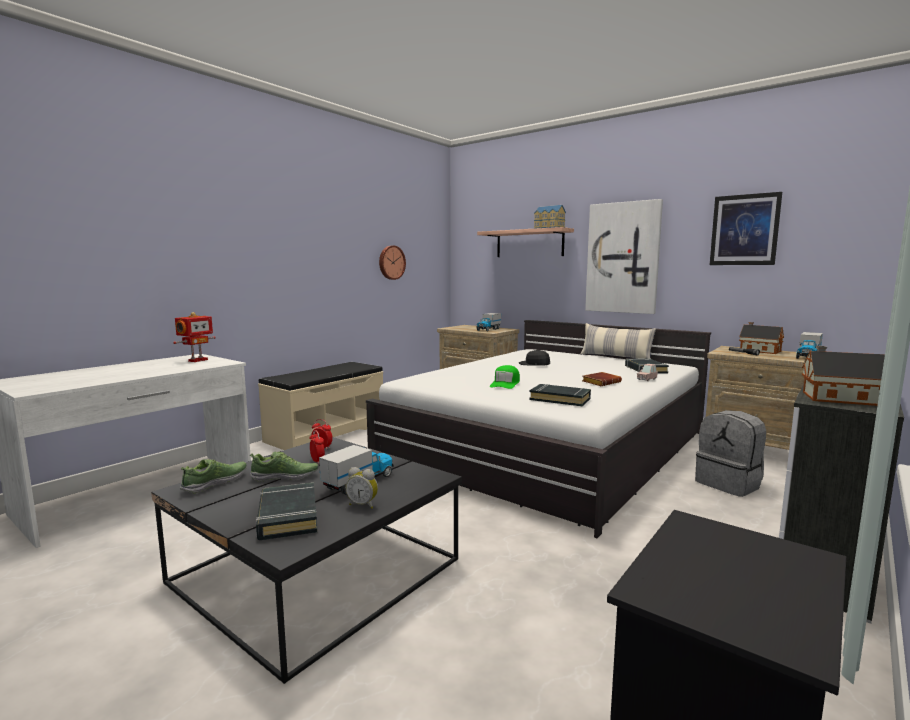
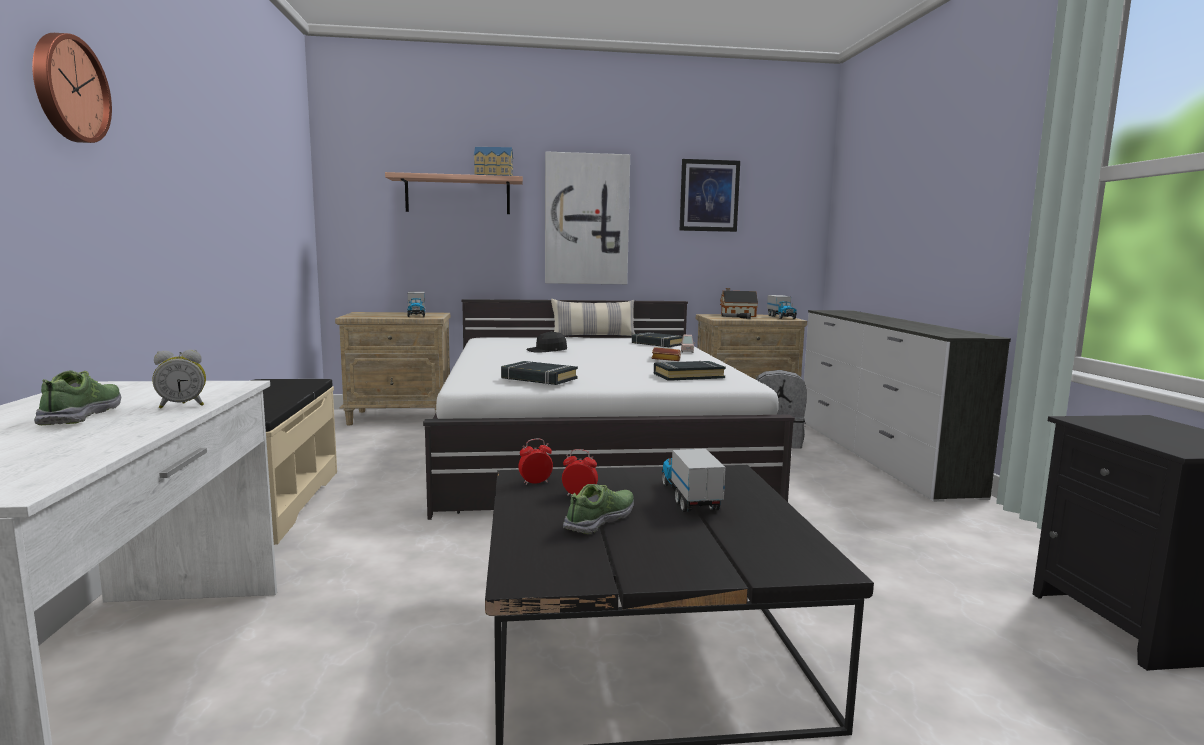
camera: 45 degrees left, 0 degrees up
(197, 360) = (145, 389): toy robot -> none
(216, 483) = (541, 556): shoe -> shoe (83, 415)
(287, 516) = (732, 547): black book -> black book (538, 378)
(363, 505) = (756, 512): alarm clock -> alarm clock (182, 405)
(391, 262) = (270, 210): wall clock -> wall clock (68, 89)
(505, 384) = (592, 371): green cap -> none
(838, 398) = (950, 333): toy house -> none

